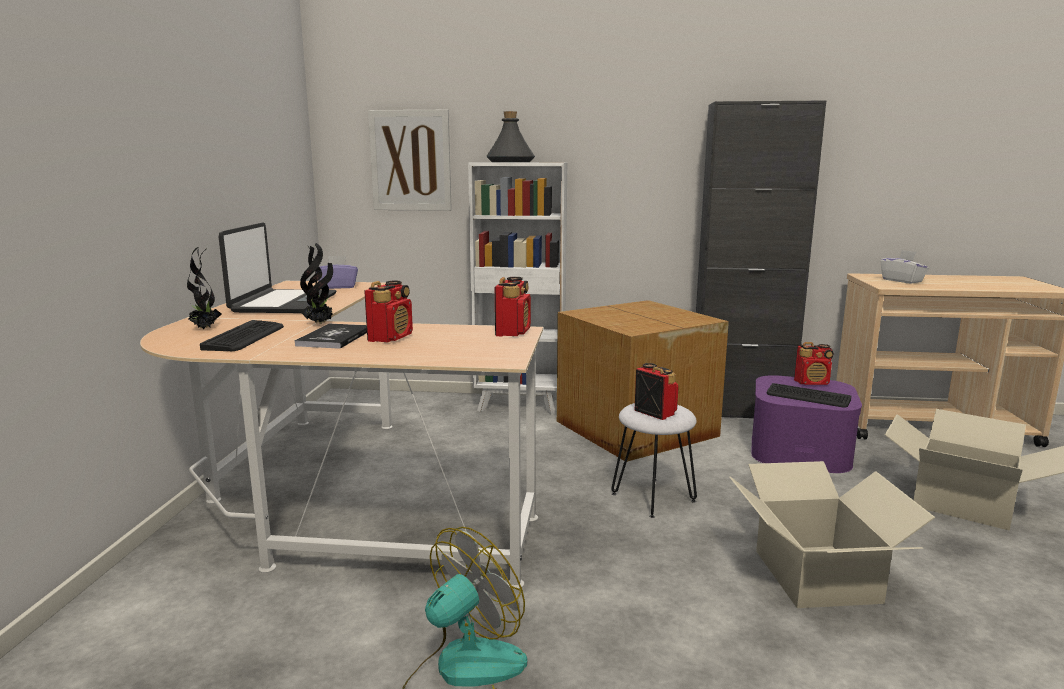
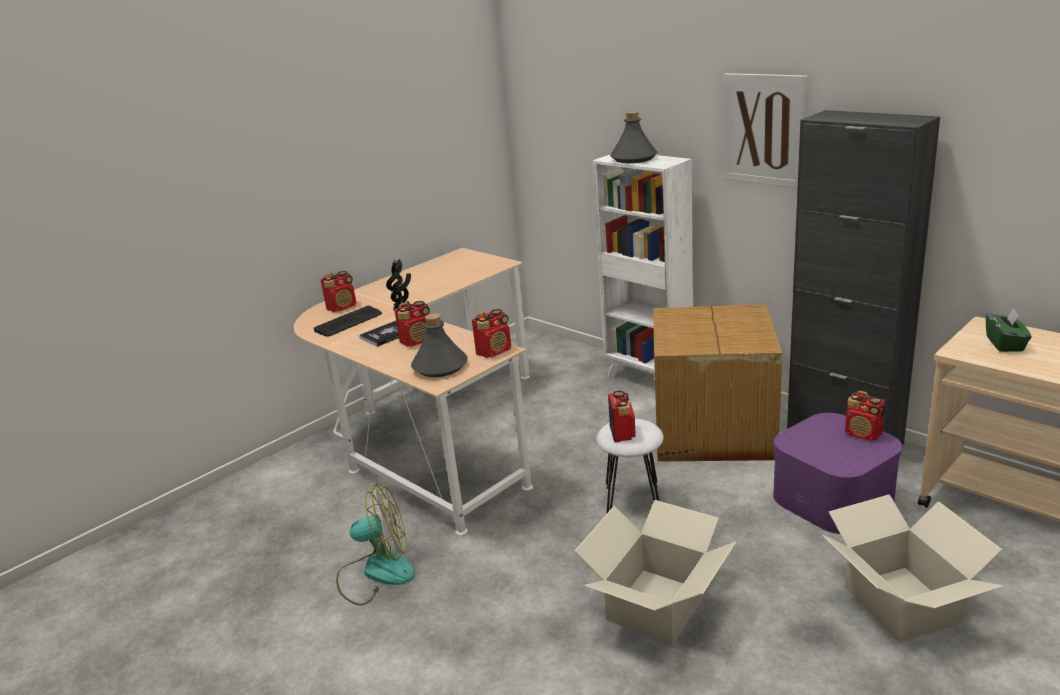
camera: 40 degrees right, 10 degrees up
(205, 328) = (342, 307): potted plant -> radio
(283, 303) = (418, 283): laptop -> none
(338, 287) = (480, 264): purple tissue box -> none
(410, 160) = (574, 142): picture -> picture (763, 130)
(473, 349) = (440, 367): none -> grey bottle
(807, 397) = (824, 449): keyboard -> none
(902, 280) = (1005, 344): white tissue box -> green tissue box

